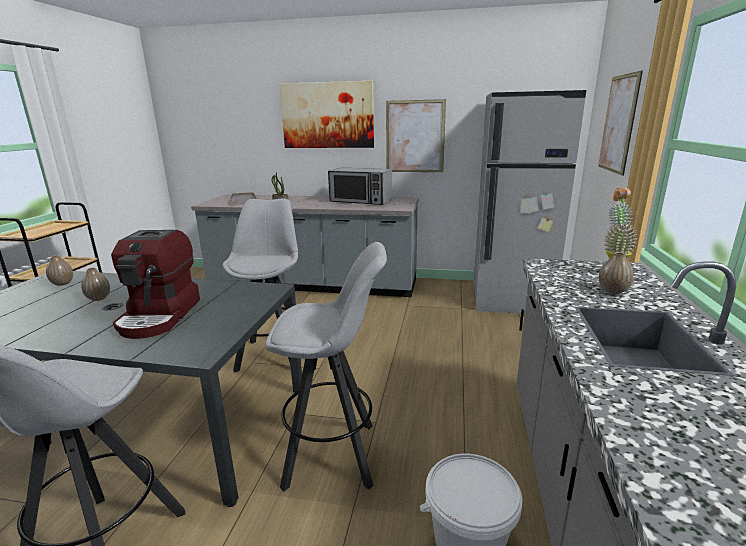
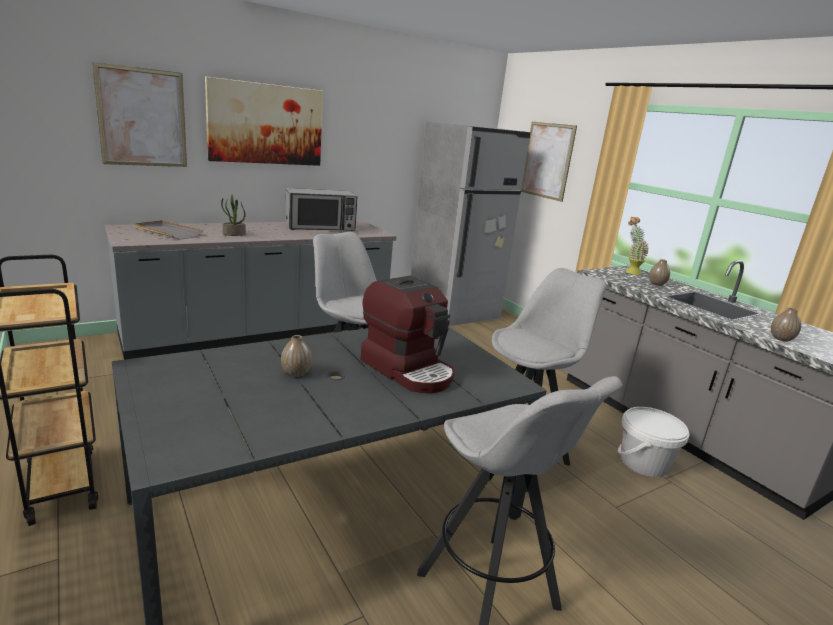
camera: 45 degrees left, 0 degrees up
(62, 283) = (191, 372): vase -> vase (781, 339)
(415, 137) = (361, 156): picture -> picture (142, 118)

